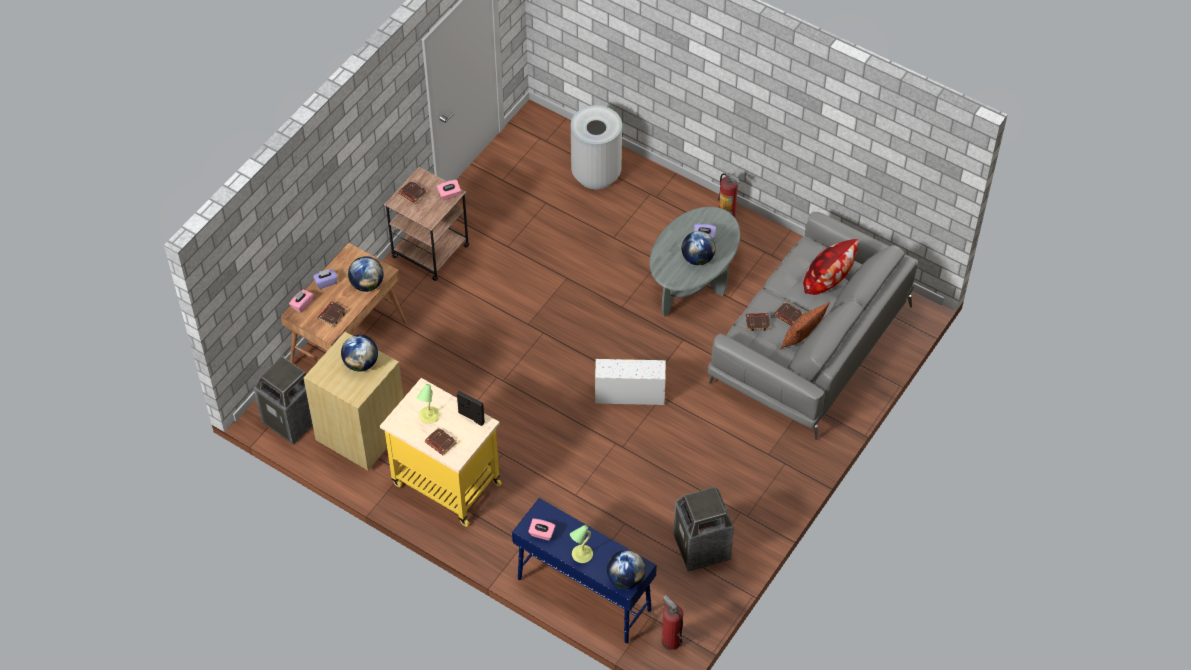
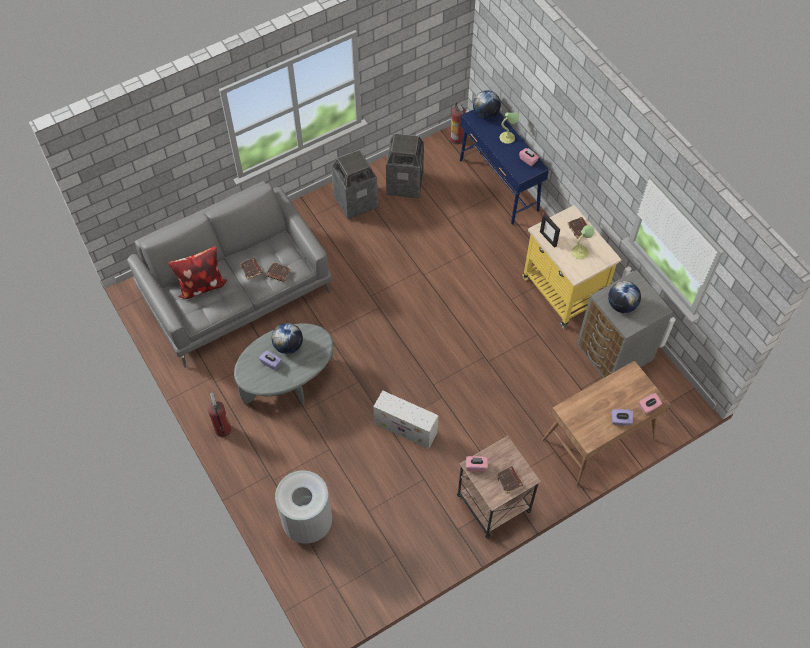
camera: 155 degrees left, 5 degrees up
(292, 420) = (665, 390): trash can -> trash can (355, 202)
(332, 315) = (625, 386): brown book -> none
(362, 435) = (613, 355): brown dresser -> grey dresser
(367, 284) = (585, 404): globe -> none
(628, 395) = (394, 307): white storage box -> white storage box (406, 428)
(802, 339) = (254, 248): brown pillow -> none

